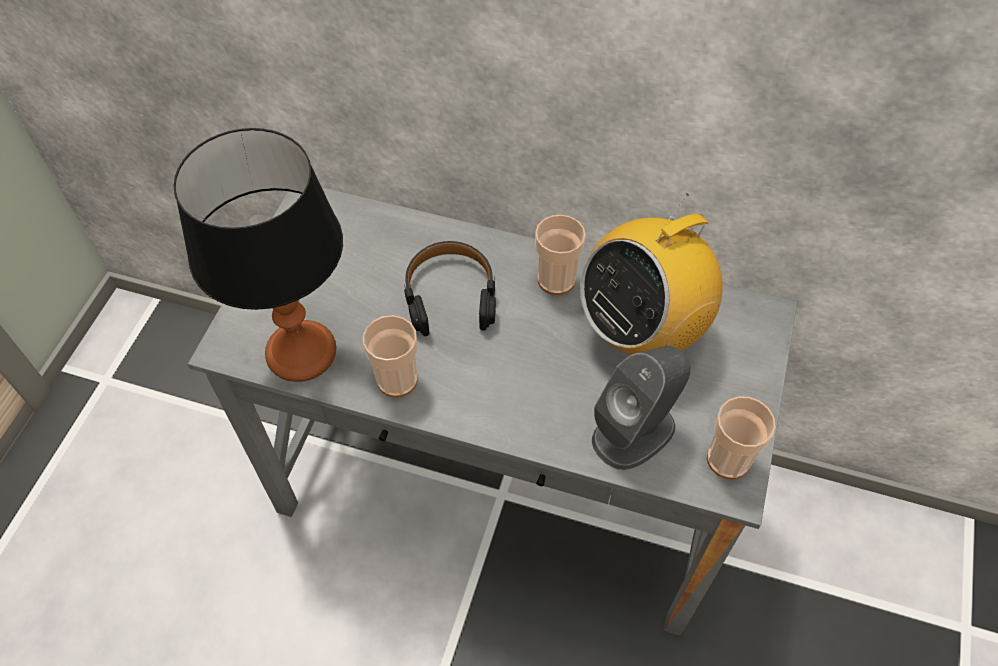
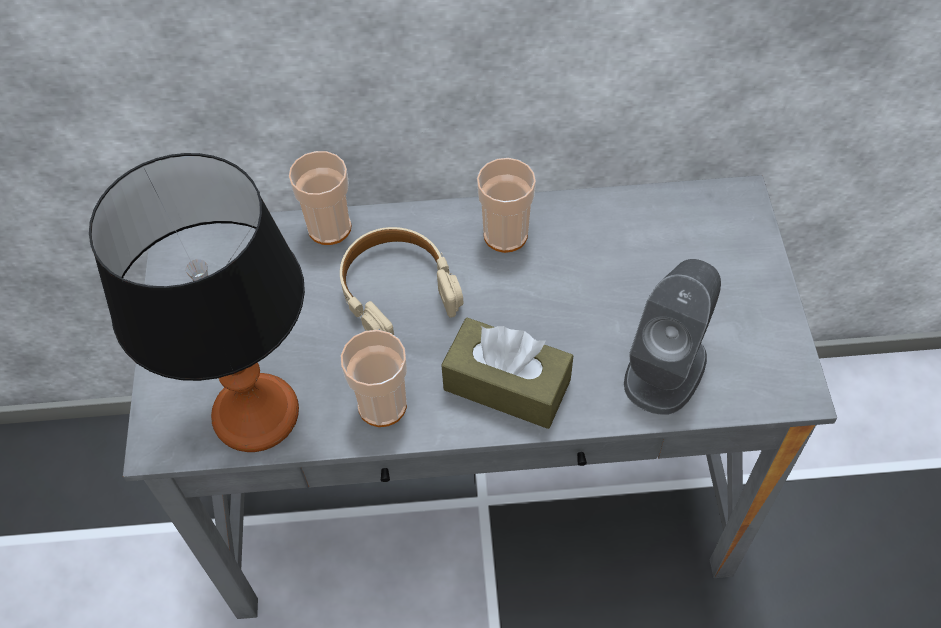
camera: 20 degrees left, 0 degrees up
(450, 295) = (397, 290): black headphones -> beige headphones
(500, 399) = (507, 385): none -> brown tissue box
(642, 328) = (621, 256): radio -> none
(728, 459) = (773, 362): cup -> cup (329, 227)

